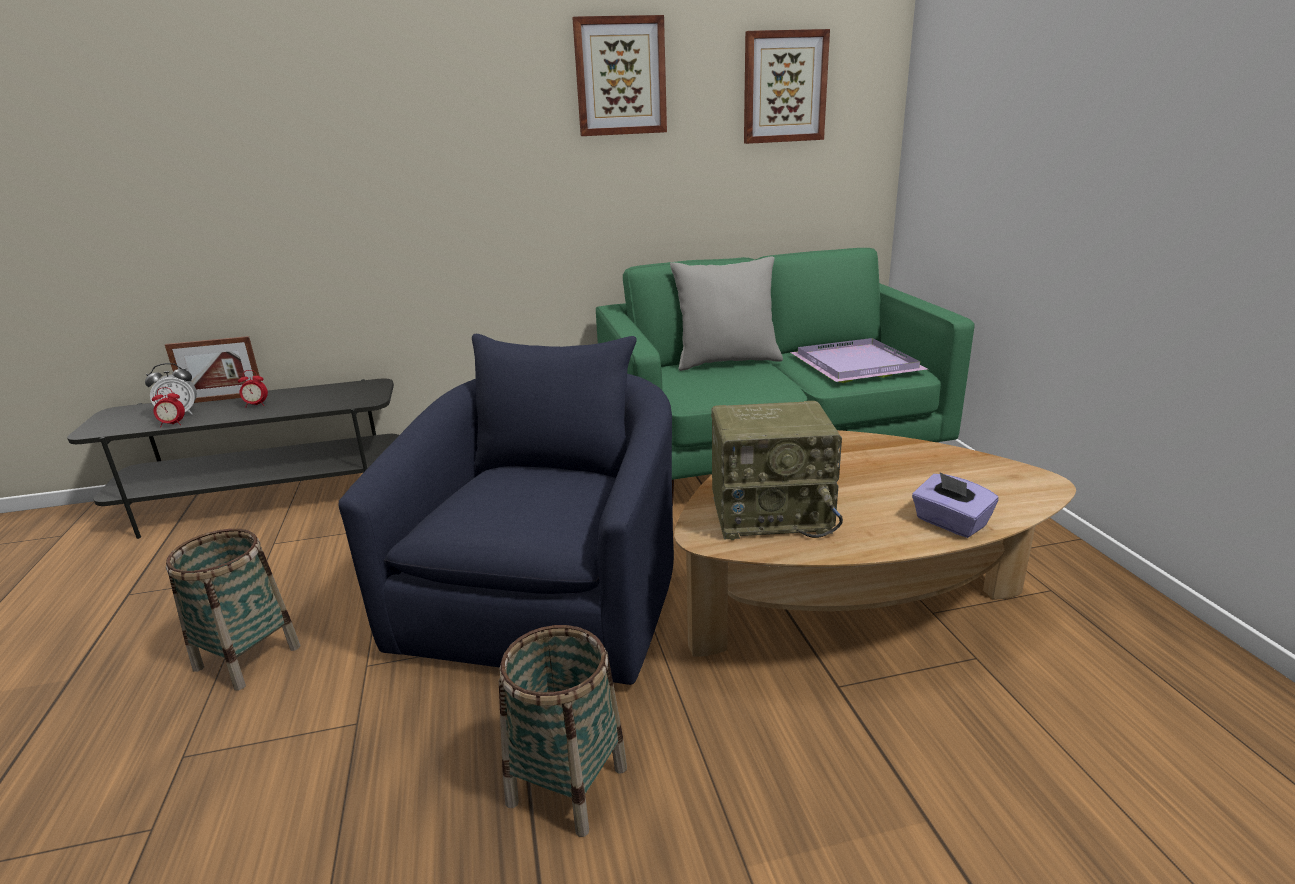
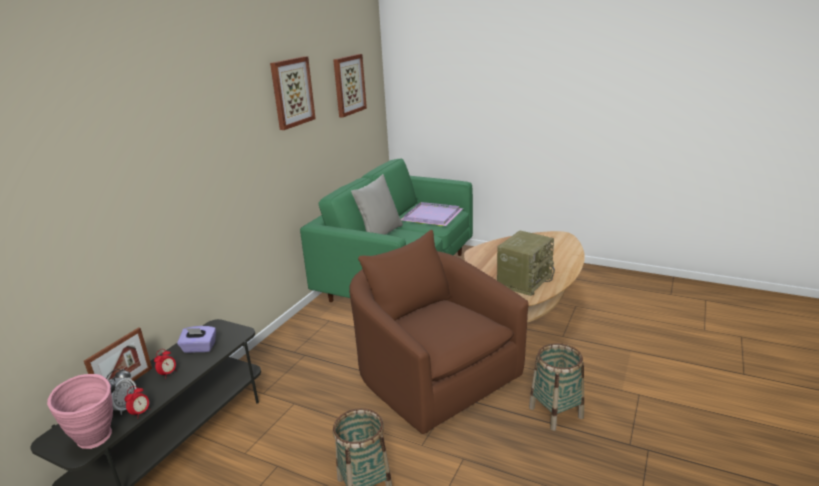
camera: 50 degrees left, 0 degrees up
(114, 429) = (97, 441): none -> pink vase
(549, 596) = (432, 374): blue armchair -> brown armchair
(950, 523) = (567, 258): purple tissue box -> purple tissue box (199, 348)

